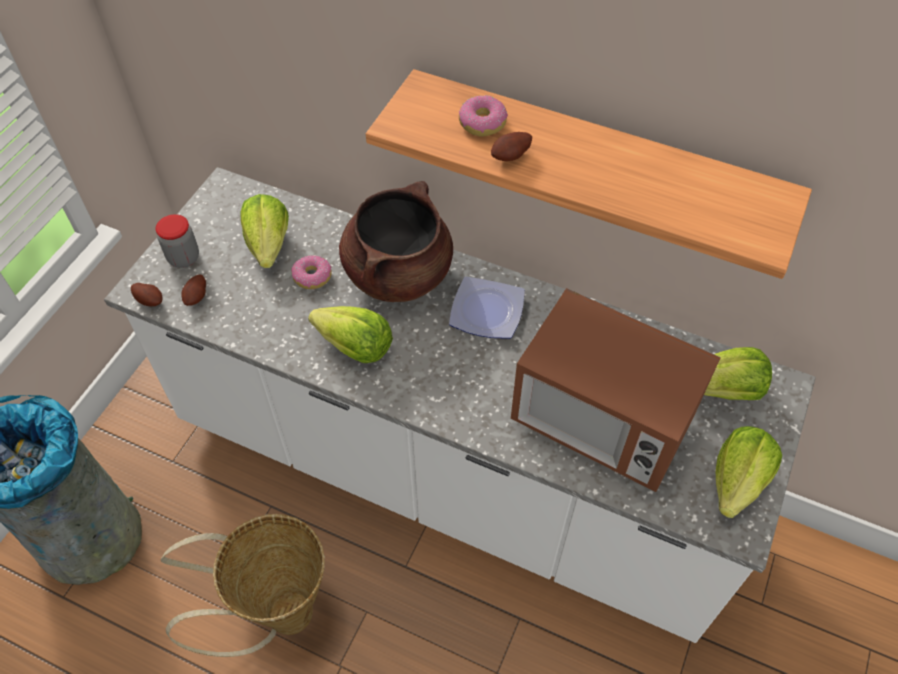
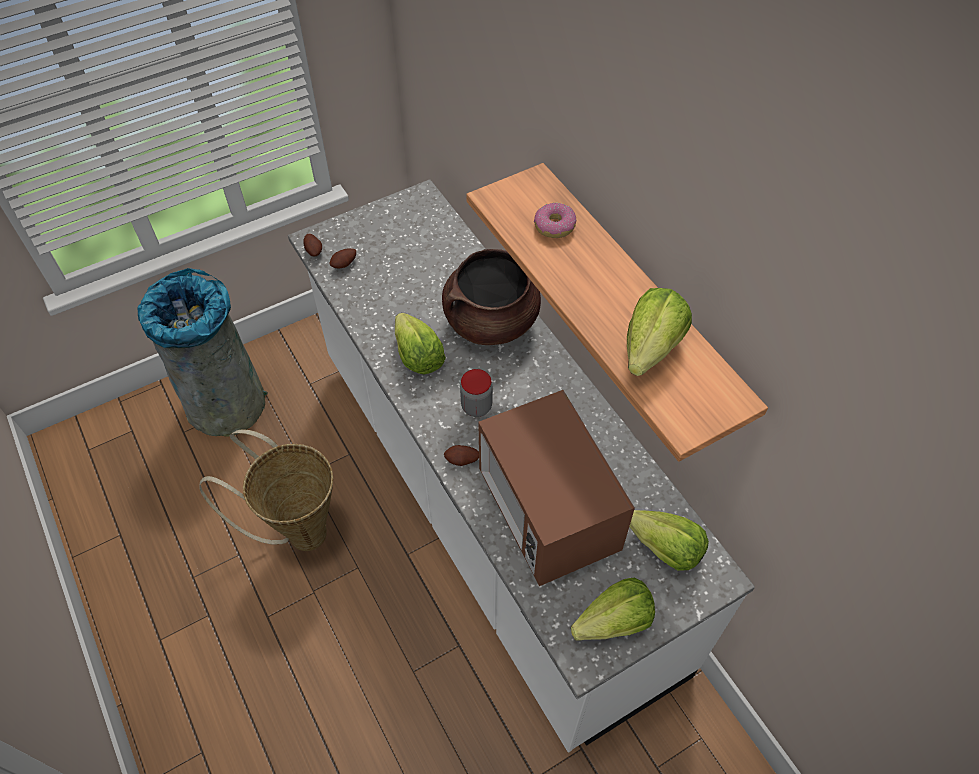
camera: 35 degrees right, 0 degrees up
(184, 258) = (357, 233): jar -> jar (476, 406)
(268, 245) = (419, 253): lettuce -> lettuce (651, 348)
(312, 277) = (430, 291): donut -> none
(488, 311) = (533, 384): plate -> none
(511, 157) = (552, 261): potato -> potato (462, 461)

